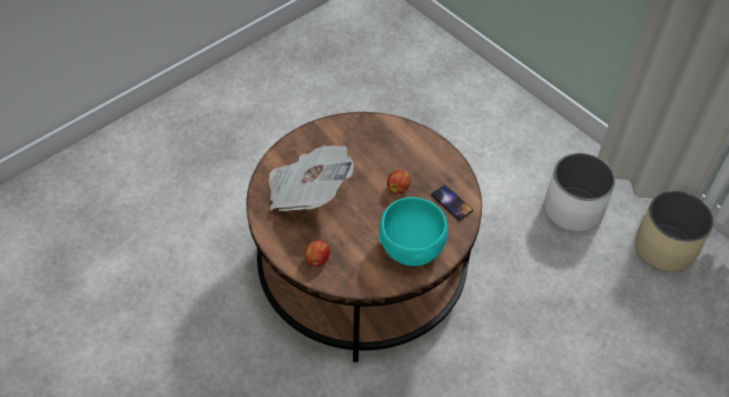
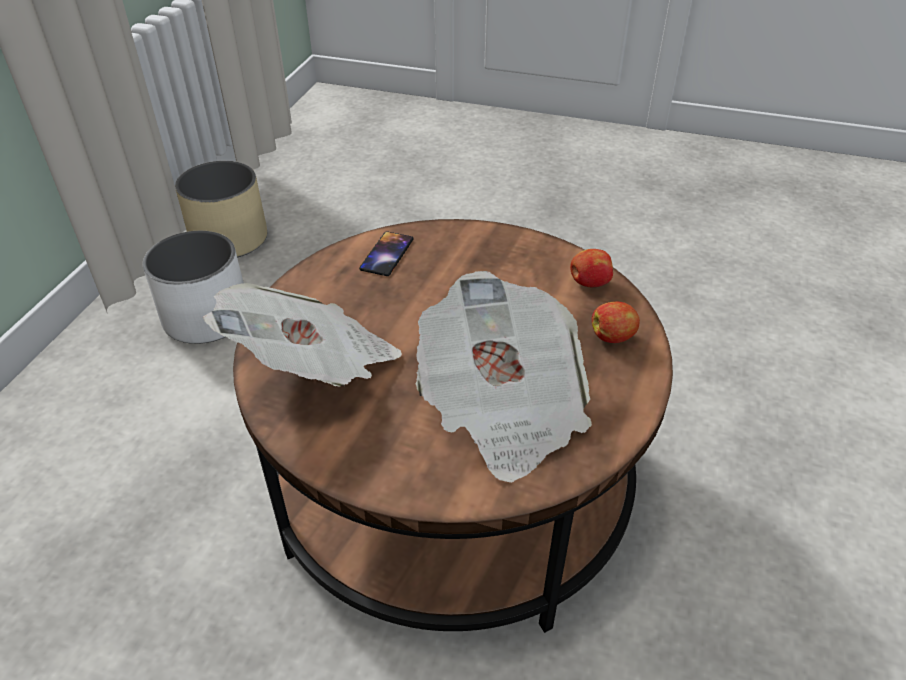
camera: 120 degrees left, 10 degrees down
(382, 142) = (314, 366): none -> newspaper
(398, 188) = (402, 311): apple -> apple (589, 283)
(412, 247) = (496, 261): turquoise bowl -> none

